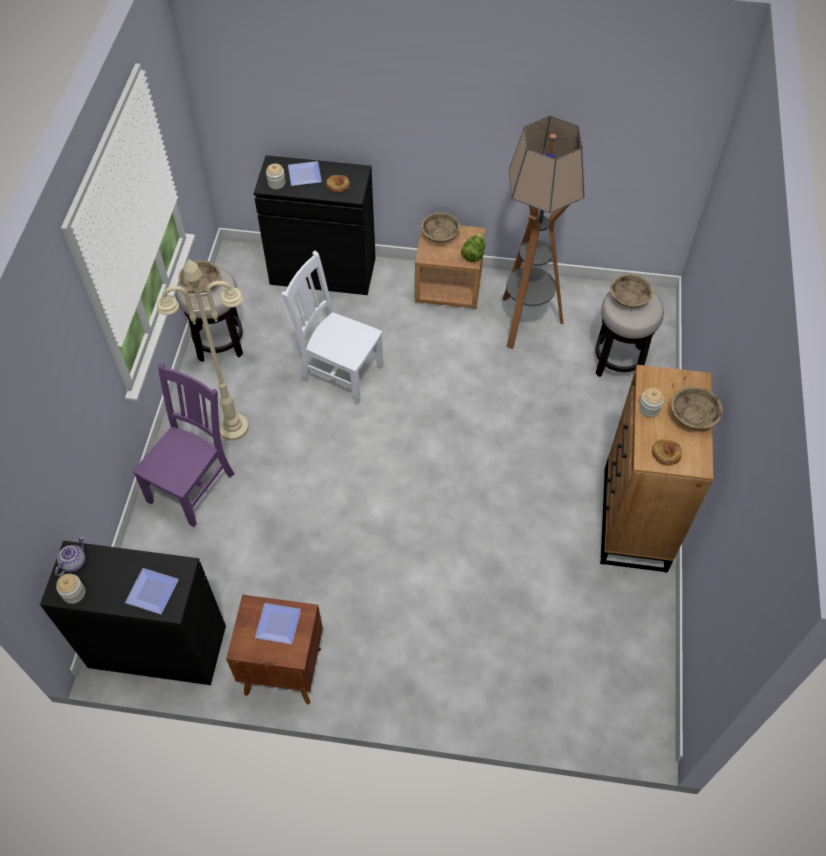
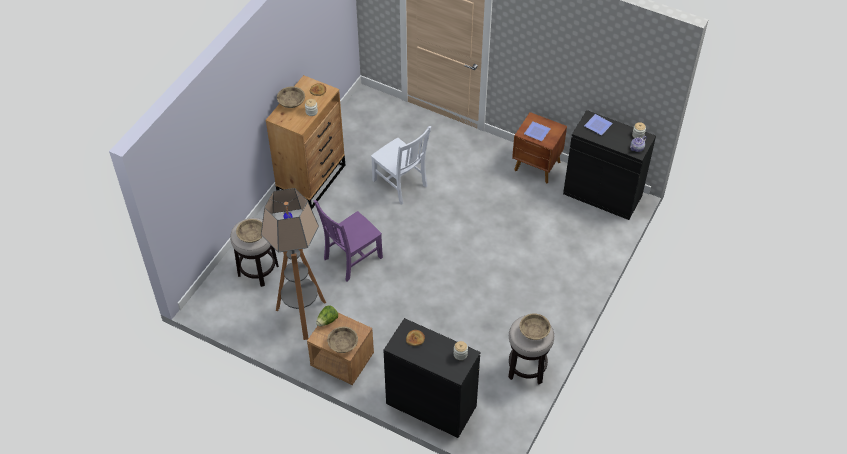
camera: 160 degrees left, 5 degrees down
(193, 485) = (566, 273): purple chair -> purple chair (351, 259)
(234, 427) = (531, 302): beige floor lamp -> none
(303, 174) = (437, 356): plate -> none
(339, 371) = (448, 319): white chair -> white chair (401, 184)

